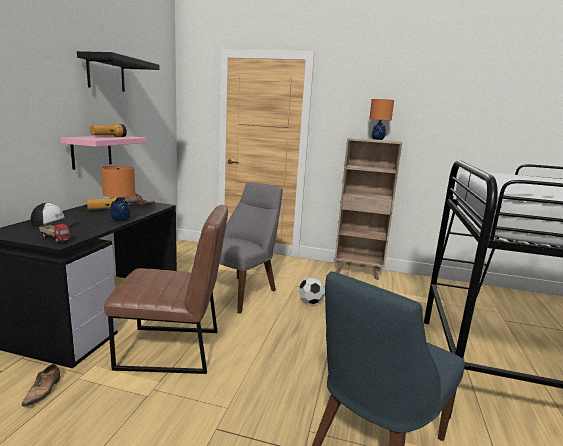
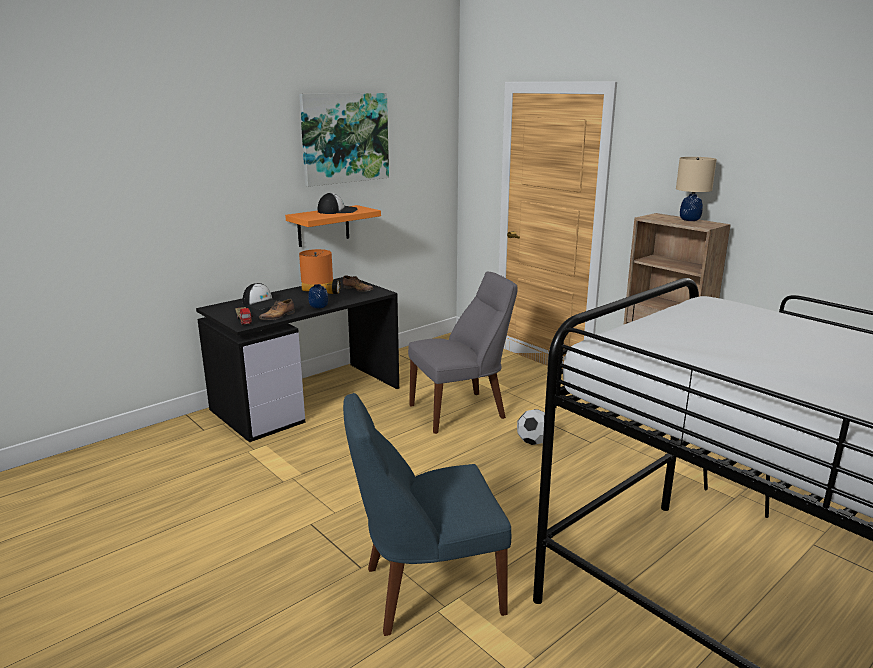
camera: 35 degrees right, 5 degrees up
(43, 391) = (218, 453): shoe -> shoe (278, 316)
(91, 151) = (323, 226): pink shelf -> orange shelf
(106, 74) = (345, 138): black shelf -> picture
(109, 137) = (337, 211): flashlight -> cap
(172, 349) = (336, 450): brown chair -> none
(377, 139) = (688, 220): orange table lamp -> beige table lamp

